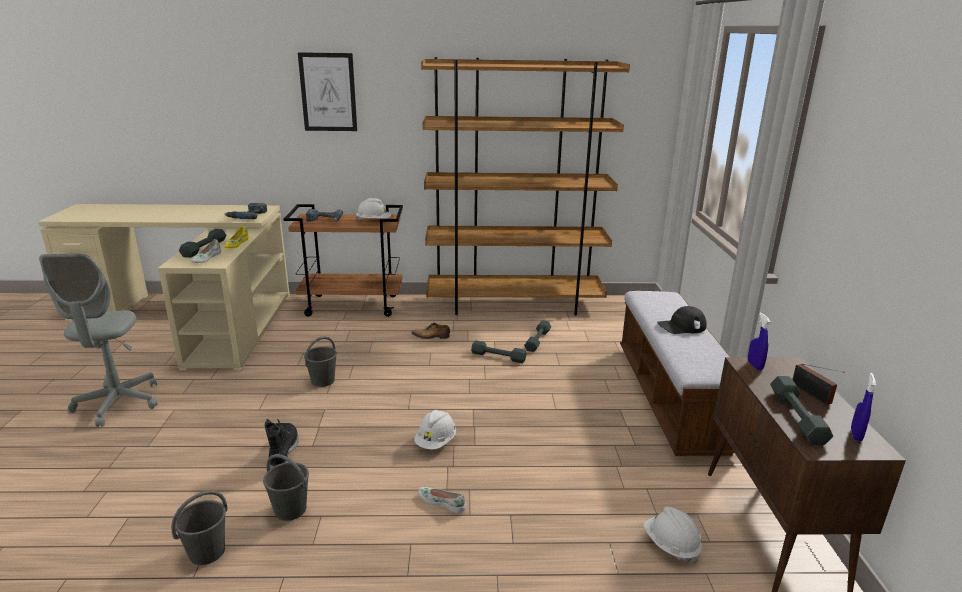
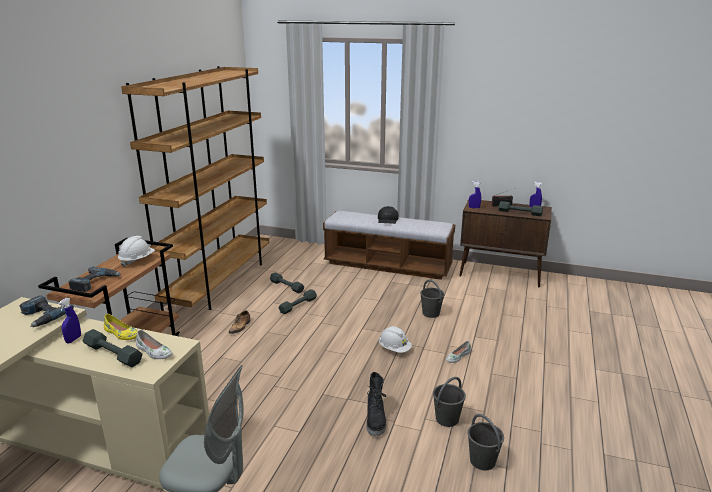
camera: 70 degrees left, 0 degrees up
(227, 234) = (73, 339): none -> blue spray bottle
(283, 453) = (376, 420): black boot -> black boot turned 105 degrees counterclockwise
(322, 381) = (274, 391): grey bucket -> grey bucket (431, 313)
(328, 92) = (43, 141): picture -> none
(671, 545) = (507, 300): white hard hat -> none

